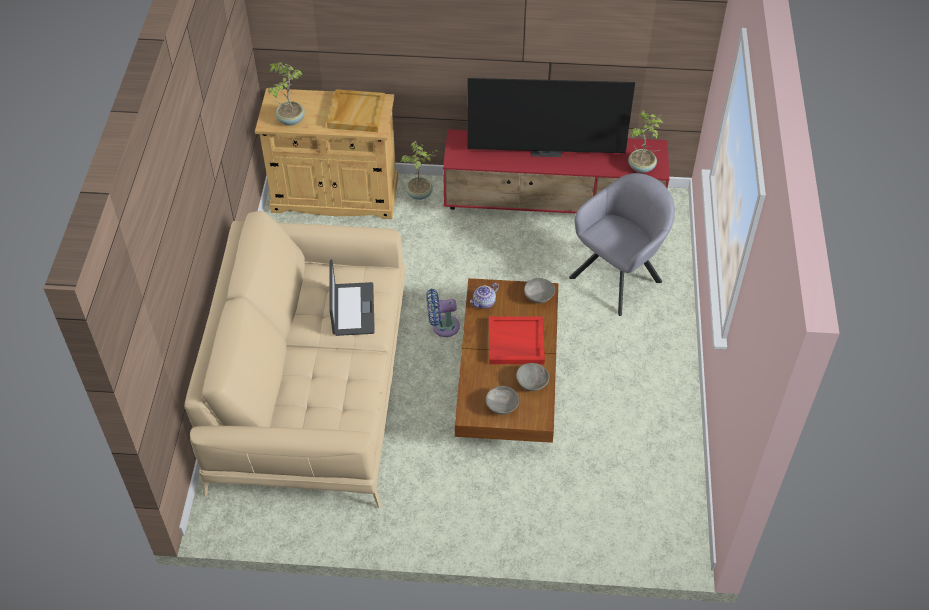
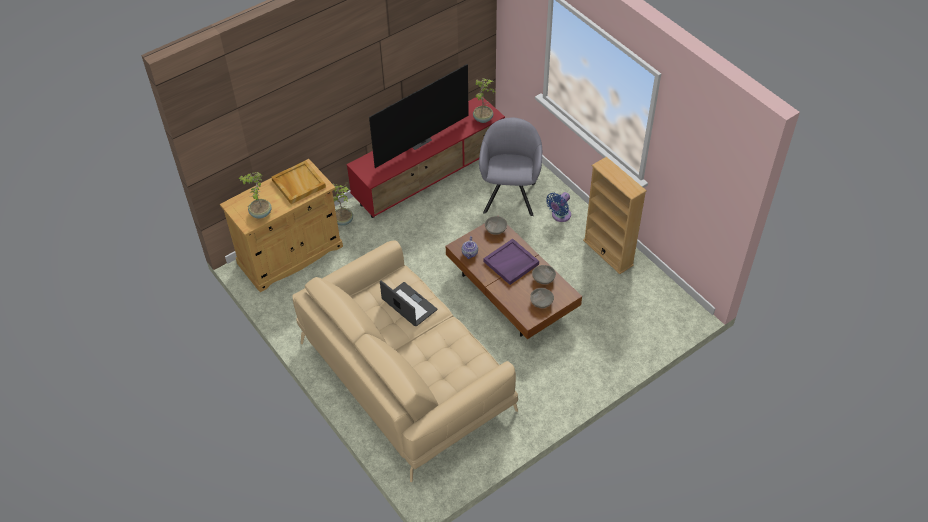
camera: 40 degrees left, 0 degrees up
(442, 326) = (442, 288): blue fan -> blue fan (559, 216)
(515, 342) = (511, 263): red tray -> purple tray
(662, 412) = (608, 252): none -> beige bookcase

